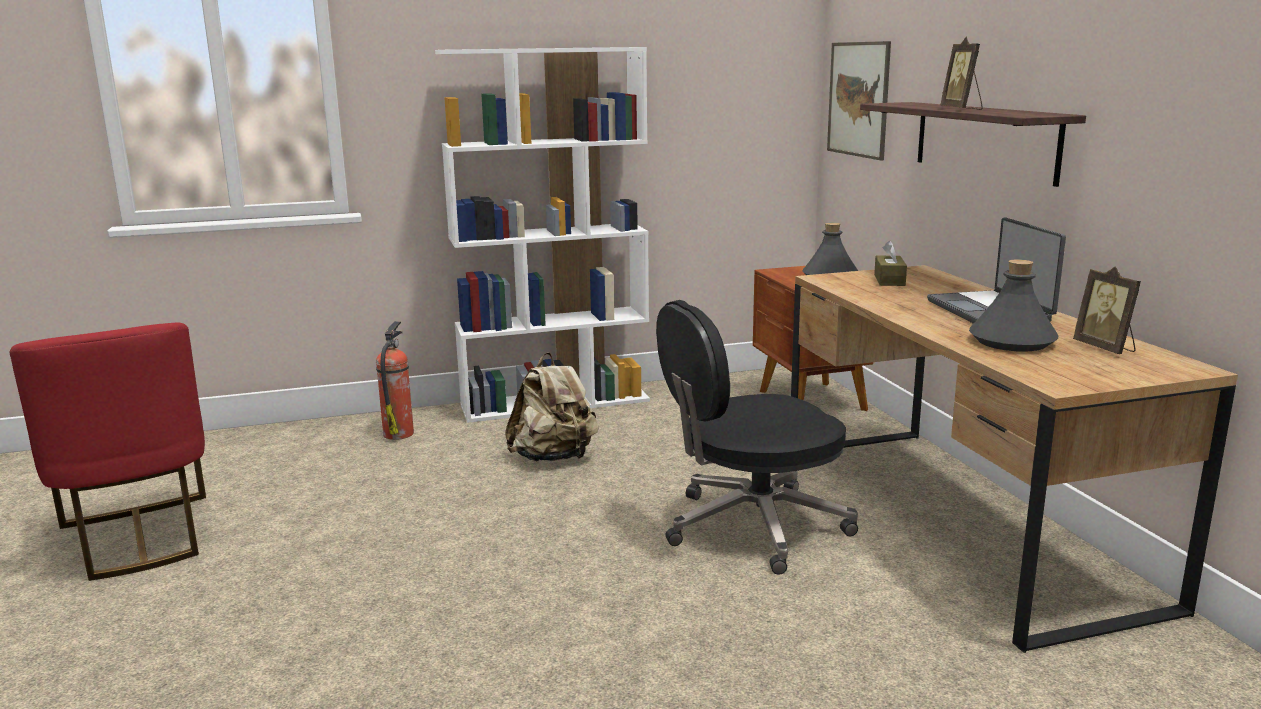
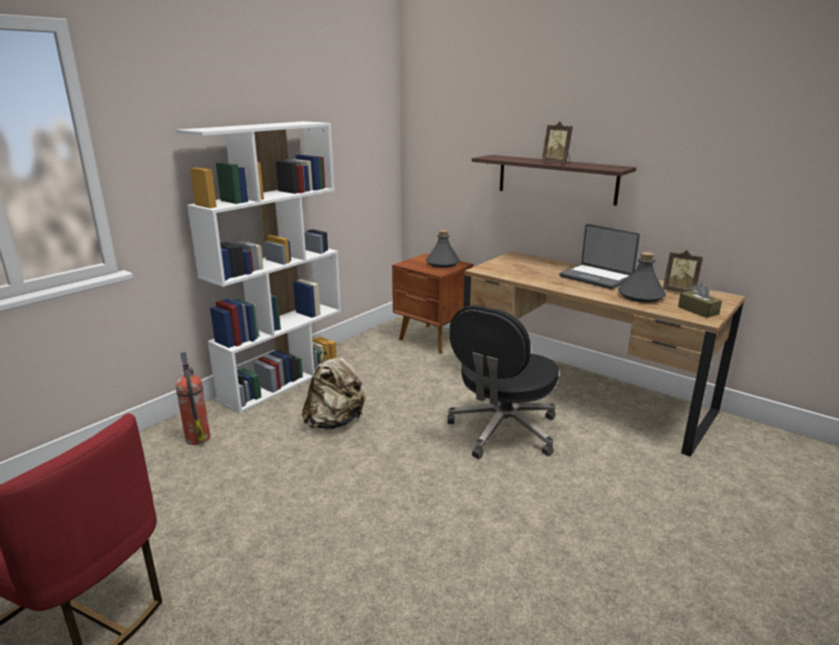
camera: 35 degrees left, 5 degrees up
(858, 99) = (440, 151): picture -> none
(889, 280) = (516, 265): brown tissue box -> brown tissue box (698, 310)

